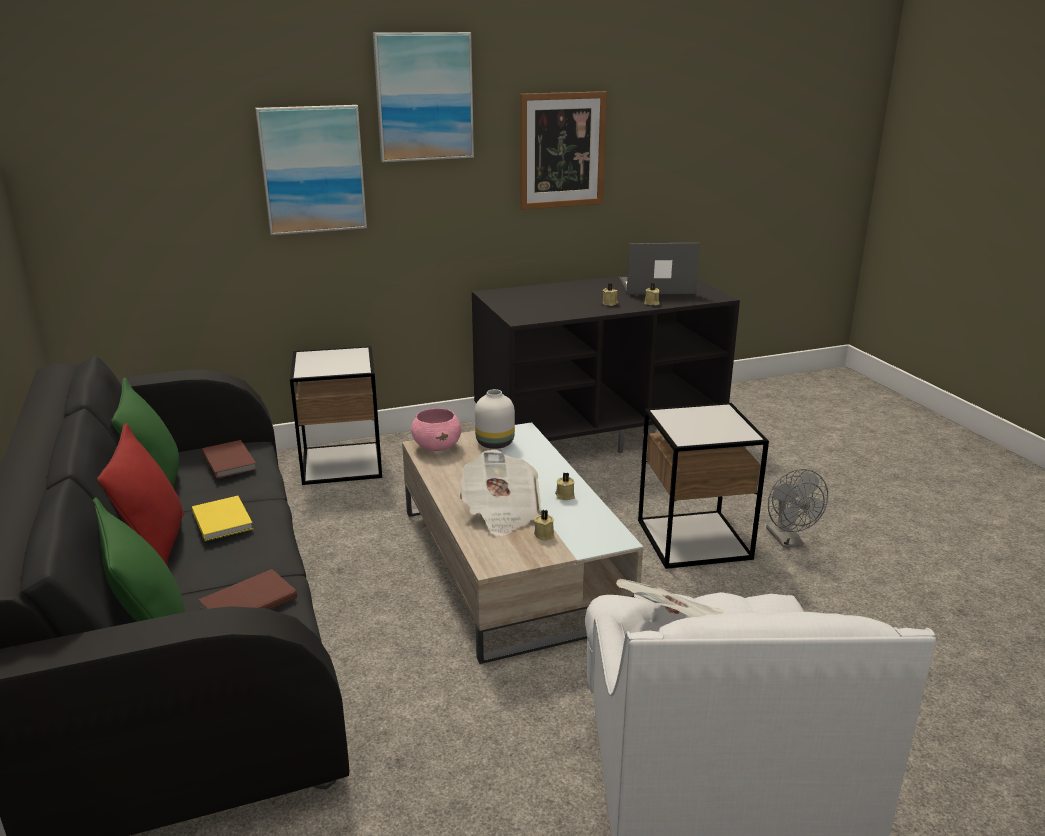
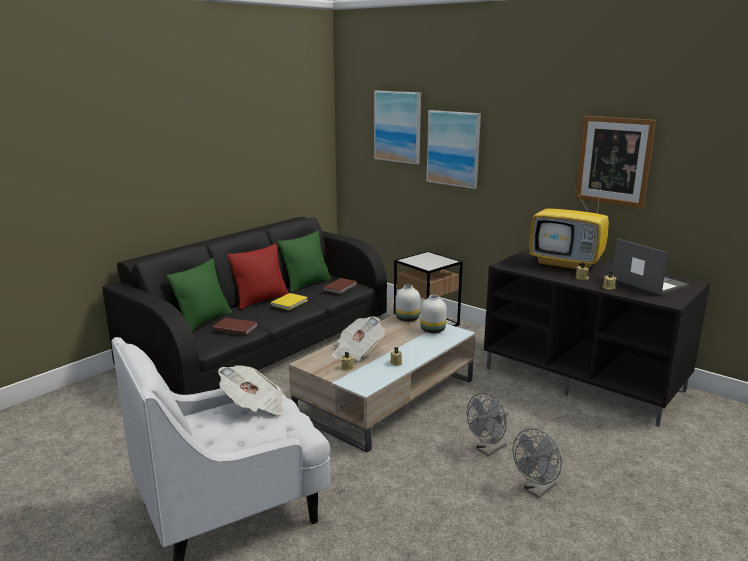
camera: 60 degrees right, 5 degrees down
(424, 97) = (520, 112): picture -> picture (398, 126)
(437, 447) = (408, 319): pink bowl -> white vase
(559, 296) = (567, 264): none -> television
(694, 539) = (488, 450): side table -> grey fan

